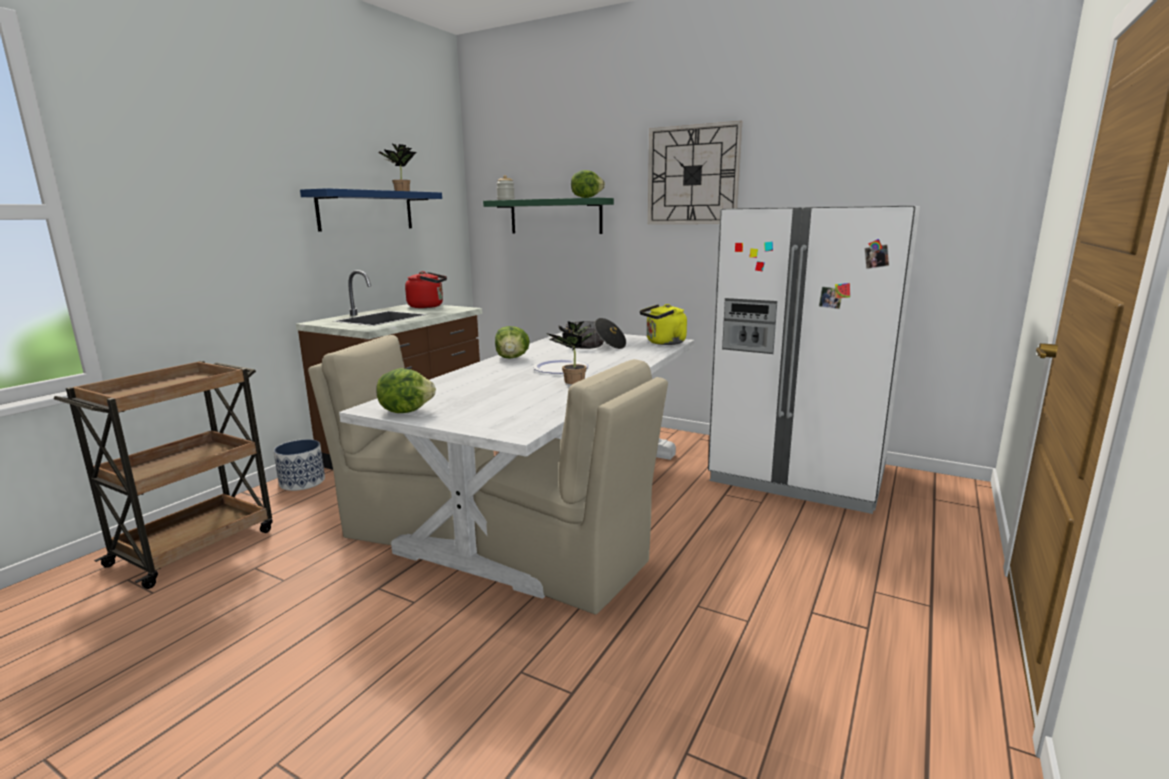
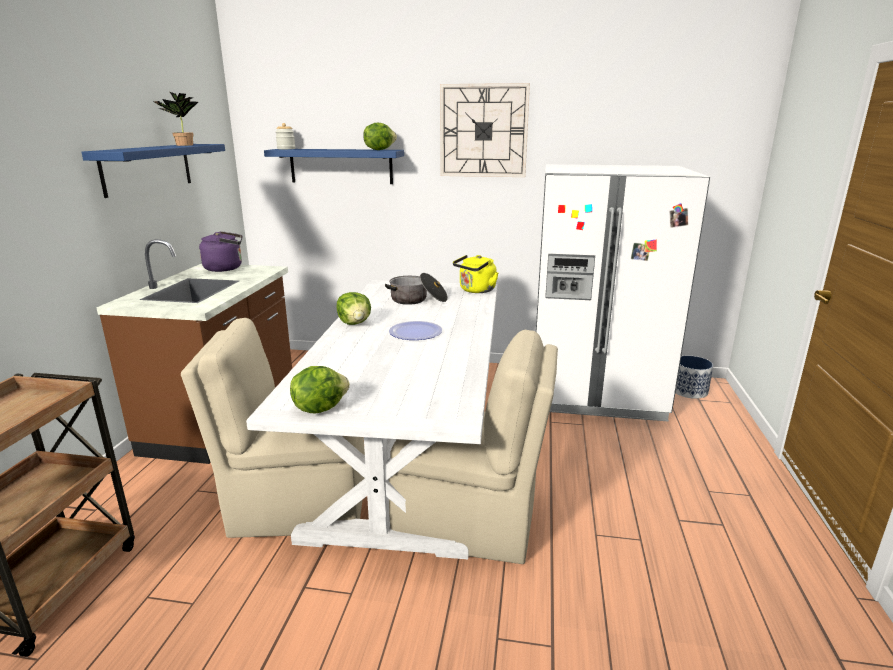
camera: 20 degrees left, 5 degrees up
(303, 482) = (130, 480): planter -> planter (689, 391)
(428, 306) = (226, 268): red kettle -> purple kettle
(555, 216) = (341, 166): green shelf -> blue shelf
(572, 382) = (444, 349): potted plant -> none

